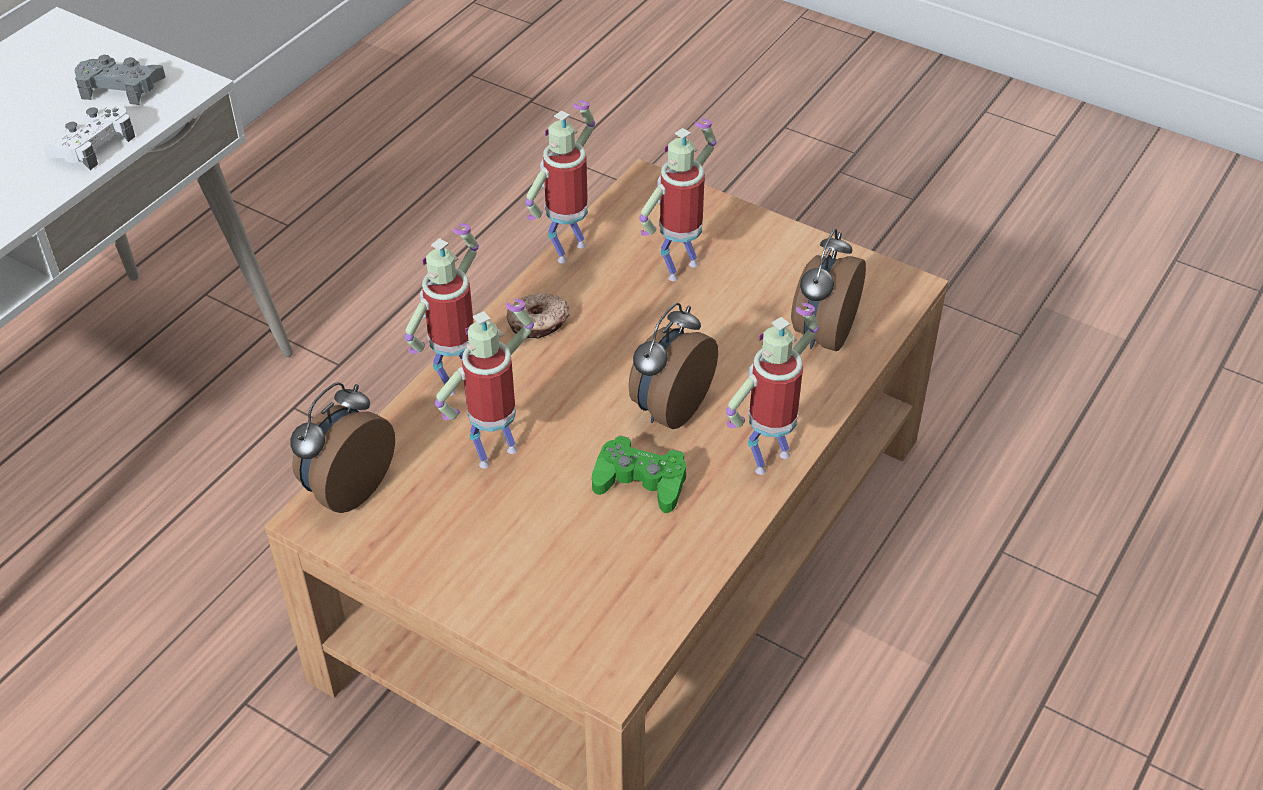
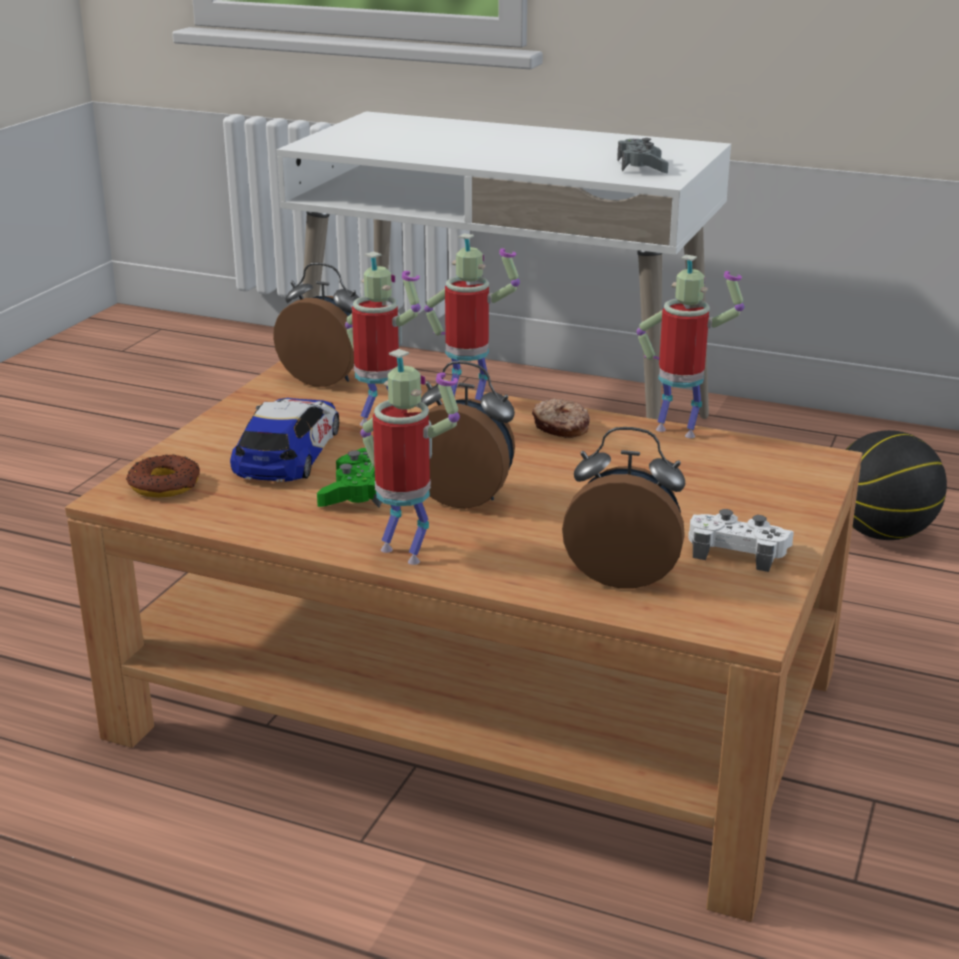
camera: 80 degrees right, 20 degrees down
(93, 145) = (564, 168): white game controller -> white game controller (738, 550)
(431, 226) = (880, 533): none -> basketball
(535, 529) = (288, 451): none -> toy car
(592, 635) = (165, 485): none -> donut
(679, 267) = (688, 486): toy robot -> none

